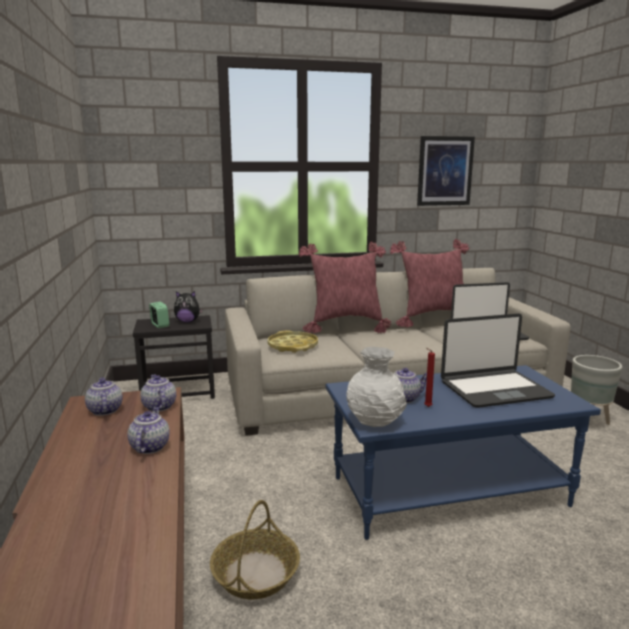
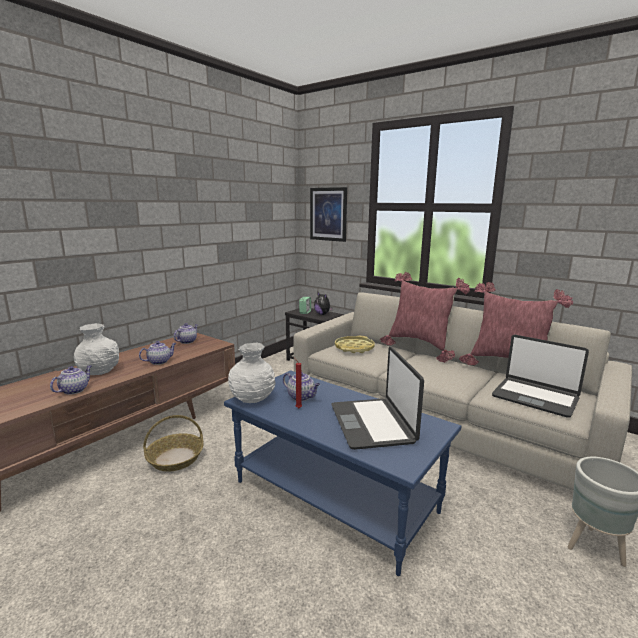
camera: 50 degrees right, 0 degrees up
(92, 502) = (100, 371): none -> white vase
(158, 406) = (204, 348): teapot -> teapot (74, 390)
(445, 171) = (583, 214): picture -> picture (328, 214)
(494, 389) = (373, 424): laptop -> laptop turned 45 degrees clockwise

